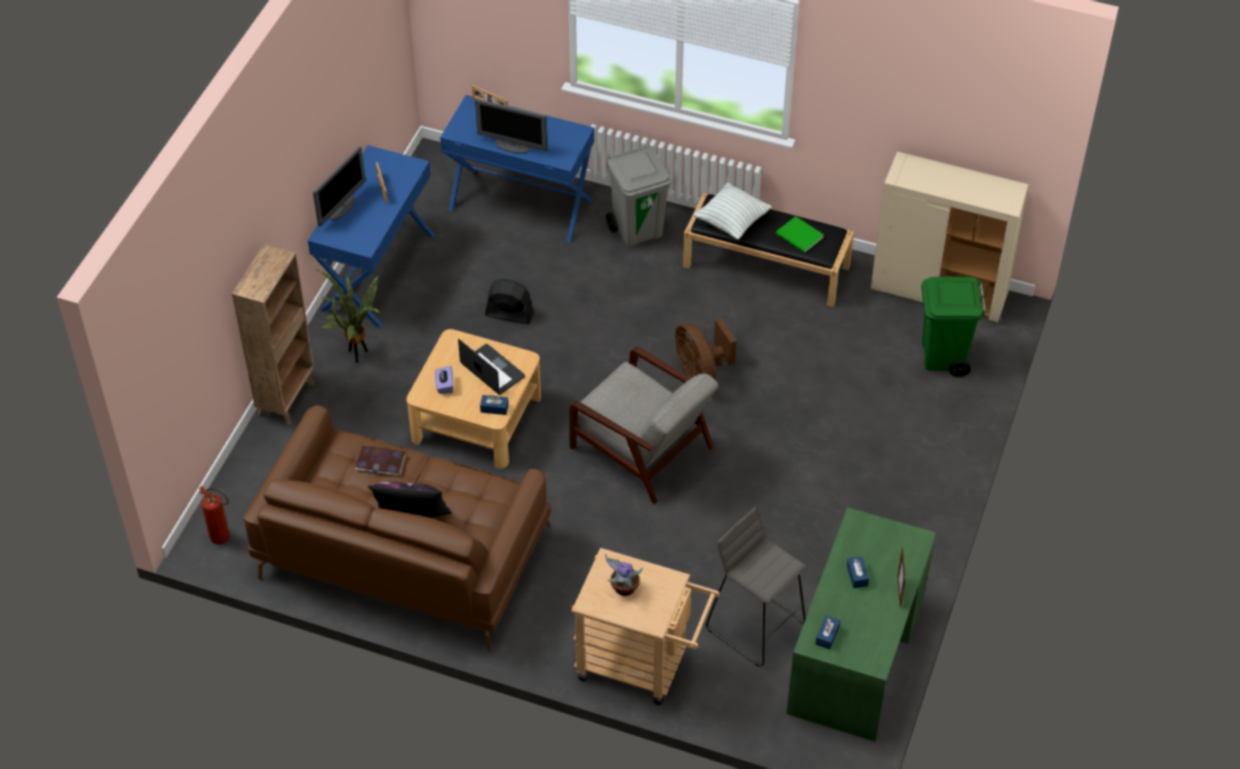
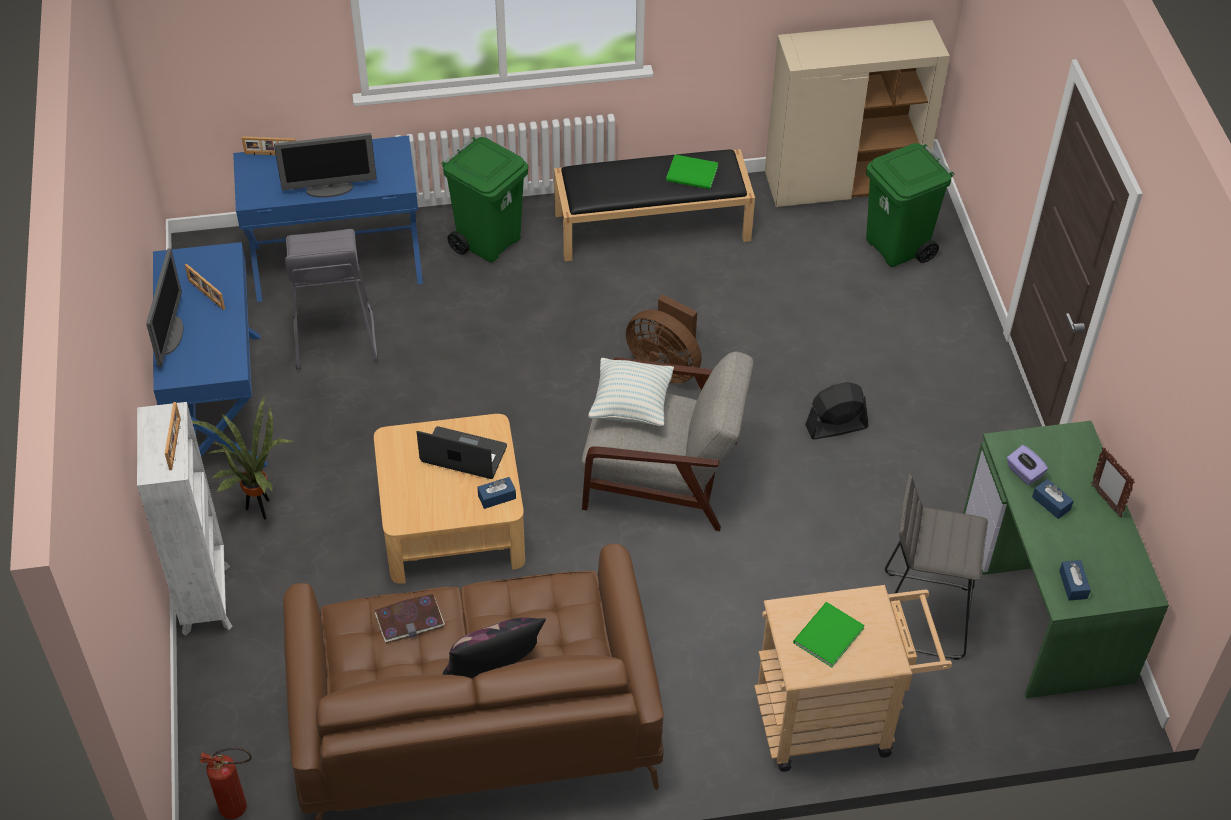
camera: 30 degrees left, 0 degrees up
(271, 277) = (176, 444): none -> picture frame
(287, 398) = (206, 597): brown bookcase -> white bookcase
(444, 385) = (419, 496): purple tissue box -> purple tissue box (1024, 473)
(482, 258) = (334, 339): none -> grey stool
(509, 314) = (408, 389): black fan -> black fan (836, 426)
(623, 588) = (826, 636): potted plant -> green book
(638, 230) = (489, 241): grey trash can -> green trash can
(731, 222) = (610, 186): pillow -> pillow (631, 406)

